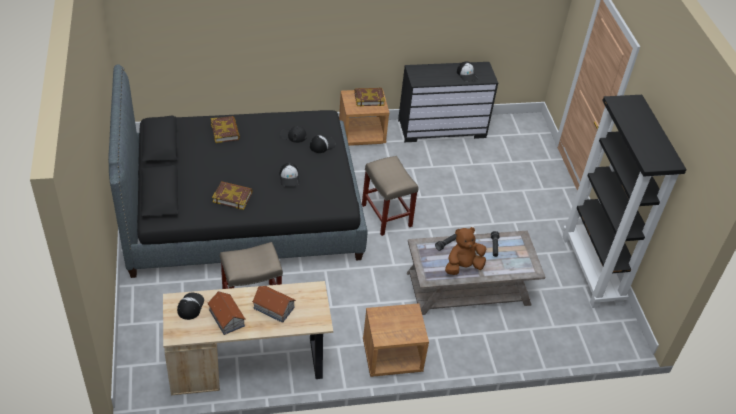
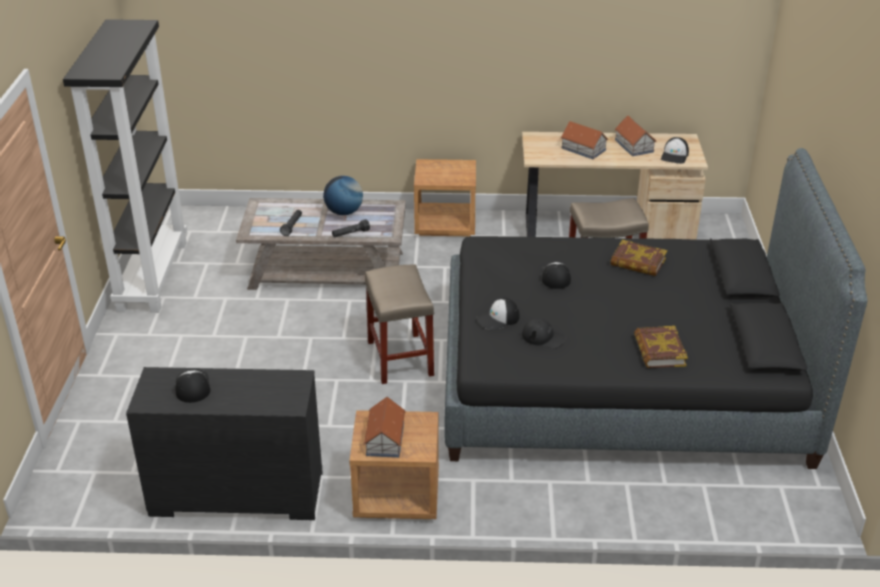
camera: 165 degrees left, 10 degrees down
(369, 98) = (384, 439): book -> toy house
(463, 266) = (344, 212): brown plush toy -> globe

